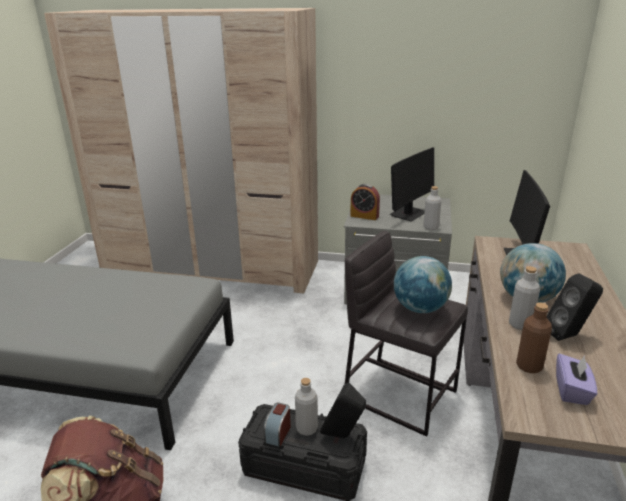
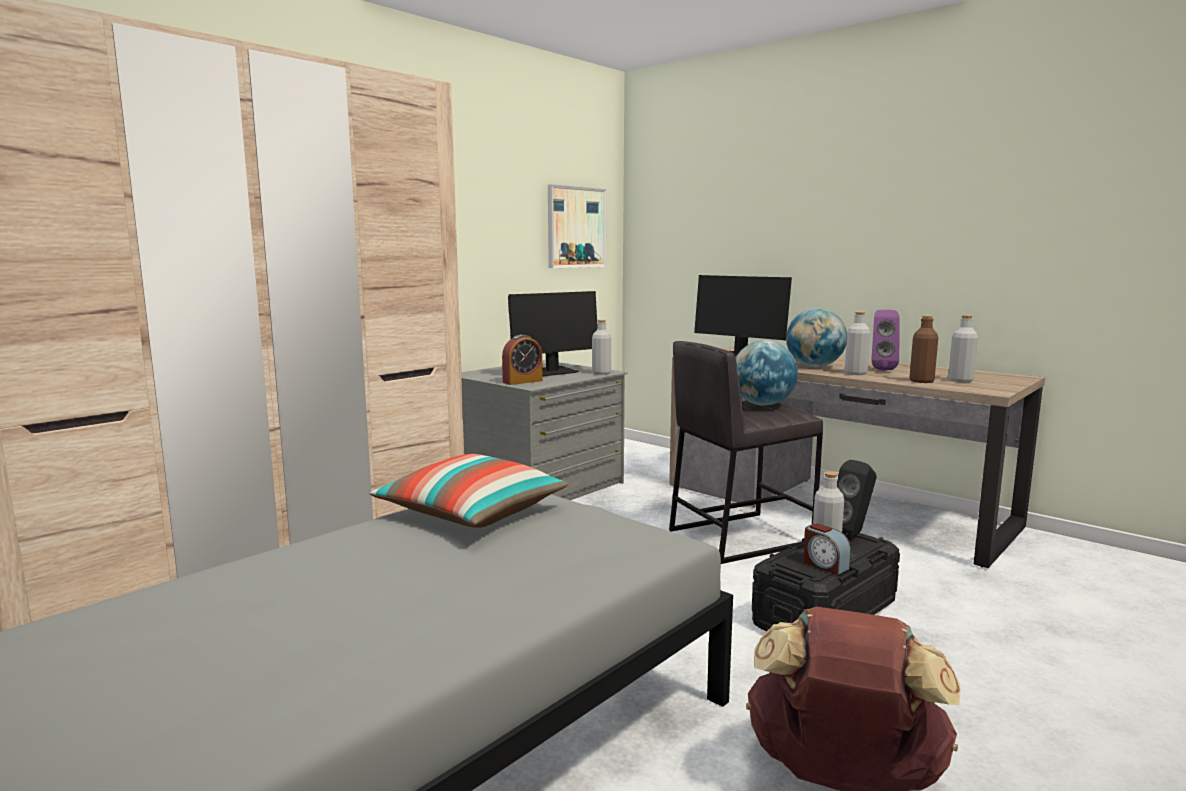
camera: 60 degrees left, 15 degrees down
(155, 289) = (472, 514): none -> pillow
(408, 214) = (553, 372): monitor -> monitor turned 75 degrees clockwise
(508, 93) = (576, 227): none -> picture
(568, 335) = (882, 369): black speaker -> purple speaker
(572, 391) = (960, 380): purple tissue box -> grey bottle

